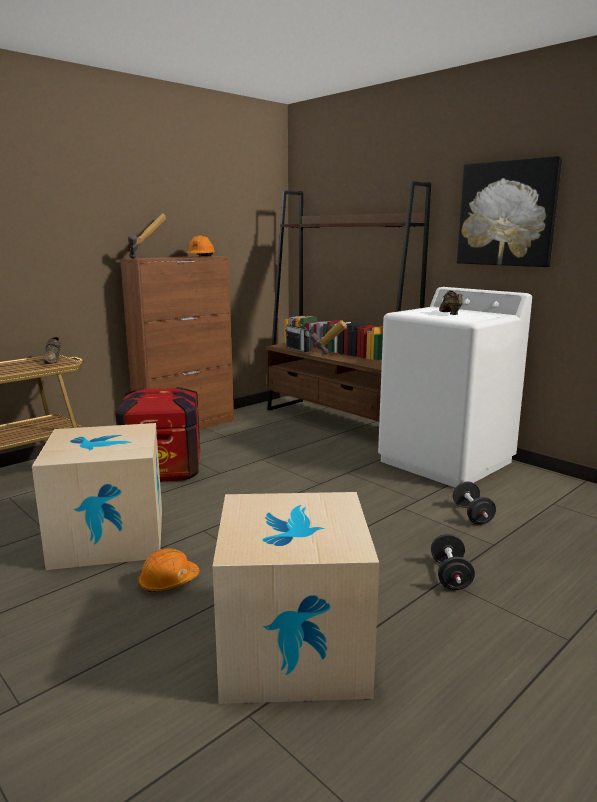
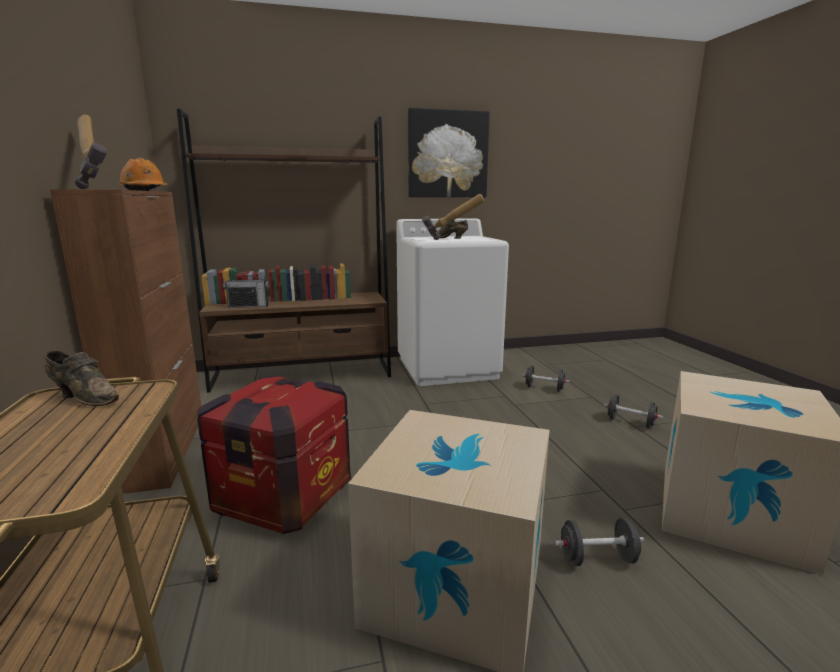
camera: 60 degrees left, 0 degrees up
(168, 581) = (597, 559): orange hard hat -> black dumbbell
(327, 357) = (307, 305): hammer -> hammer (452, 240)

